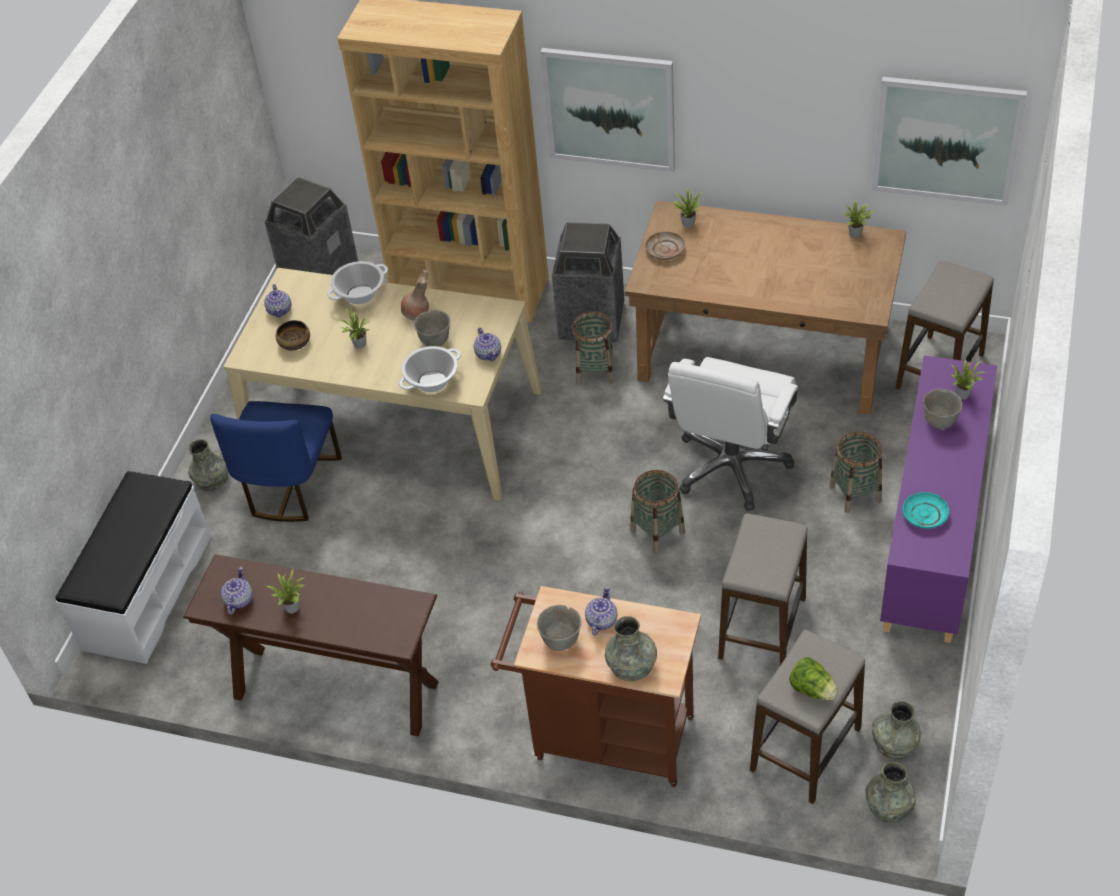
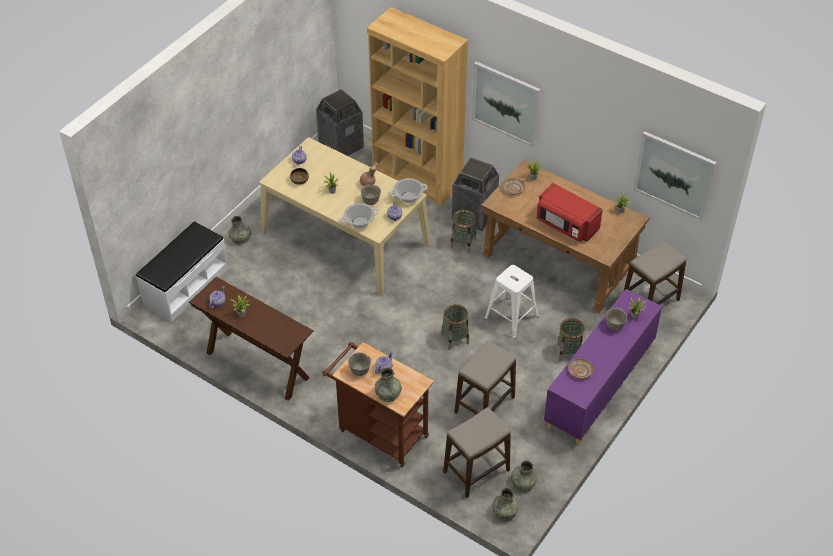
camera: 15 degrees right, 0 degrees up
(290, 486) = (278, 255): blue chair -> none
(360, 295) = (344, 165): cooking pot -> cooking pot (408, 197)
(731, 467) = (510, 317): white office chair -> white stool
(781, 281) = (566, 225): none -> red microwave
(812, 689) = (476, 436): lettuce -> none
(924, 515) = (580, 371): turquoise plate -> beige plate

